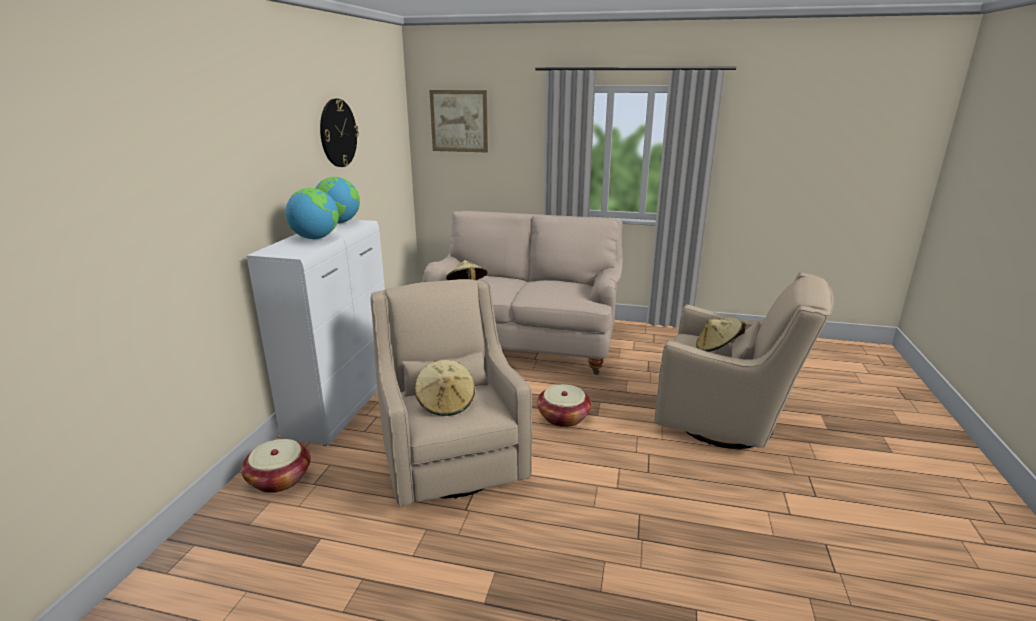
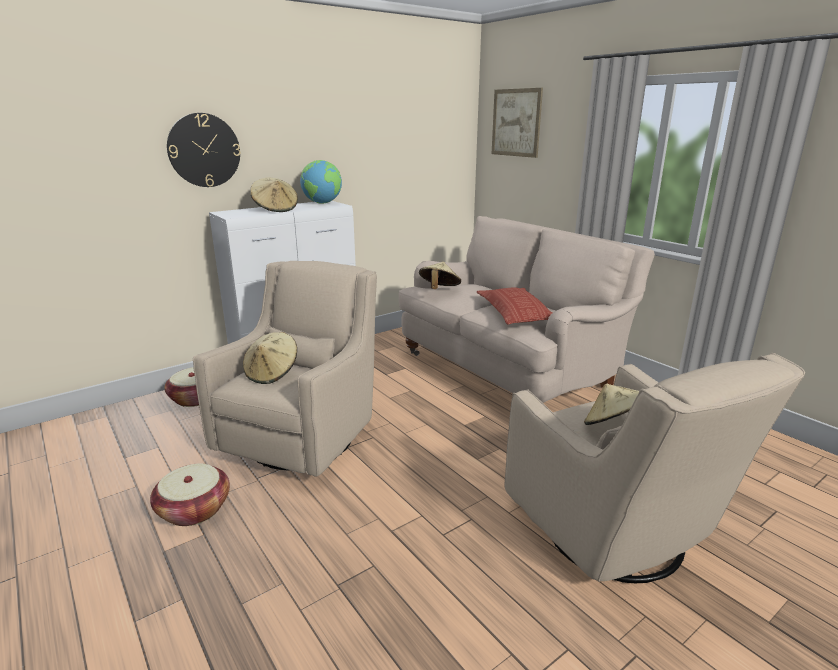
camera: 40 degrees right, 0 degrees up
(315, 238) = (275, 209): globe -> beige hat
(338, 133) = (355, 124): wall clock -> wall clock (204, 150)
(553, 290) = (515, 312): none -> pillow
(563, 417) = (442, 446): basket -> basket (194, 509)

